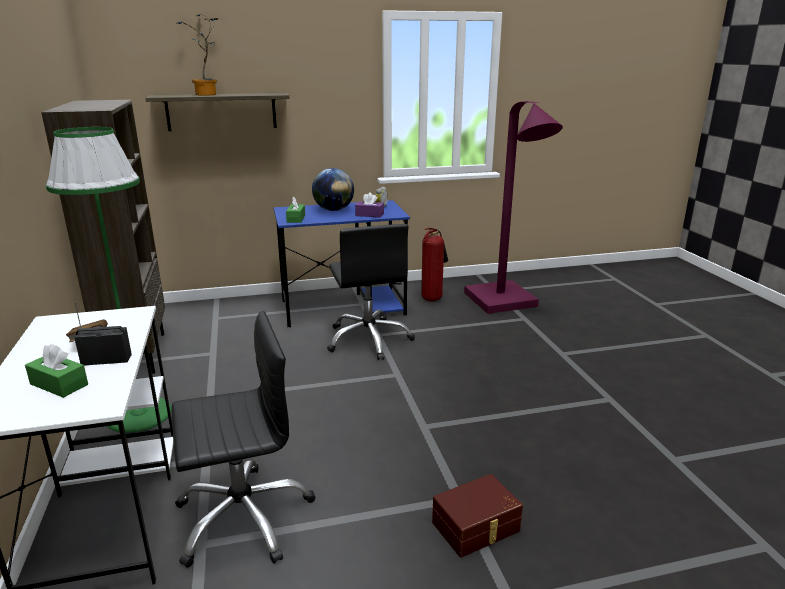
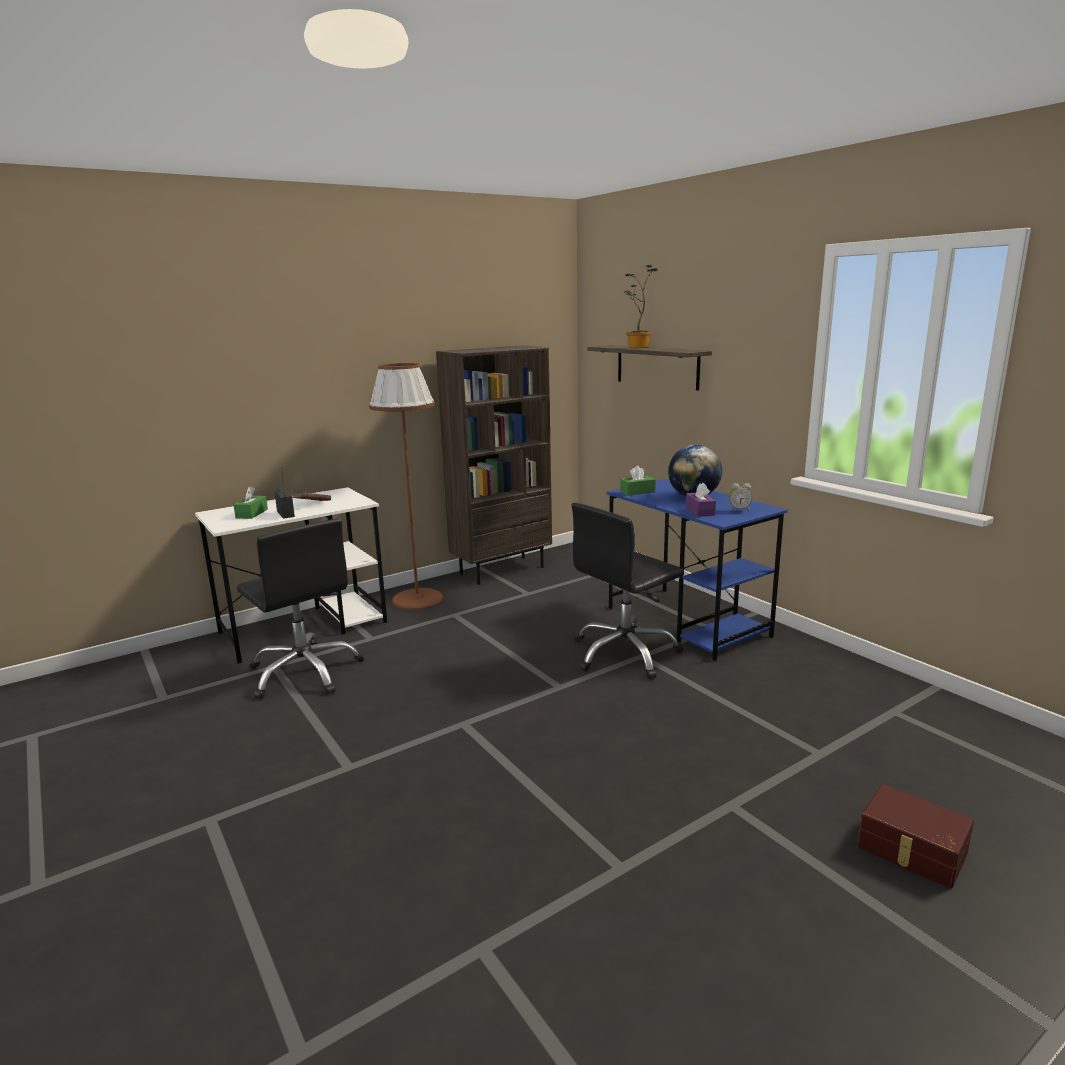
camera: 70 degrees right, 5 degrees down
(139, 414) = (417, 599): green floor lamp -> brown floor lamp
(432, 298) = (789, 668): fire extinguisher -> none
(477, 527) = (306, 785): brown storage box -> brown storage box (911, 851)
(505, 303) = (853, 728): purple floor lamp -> none

